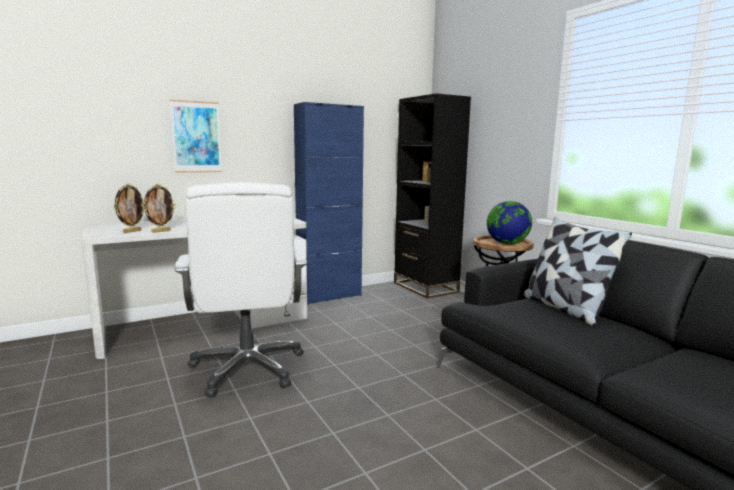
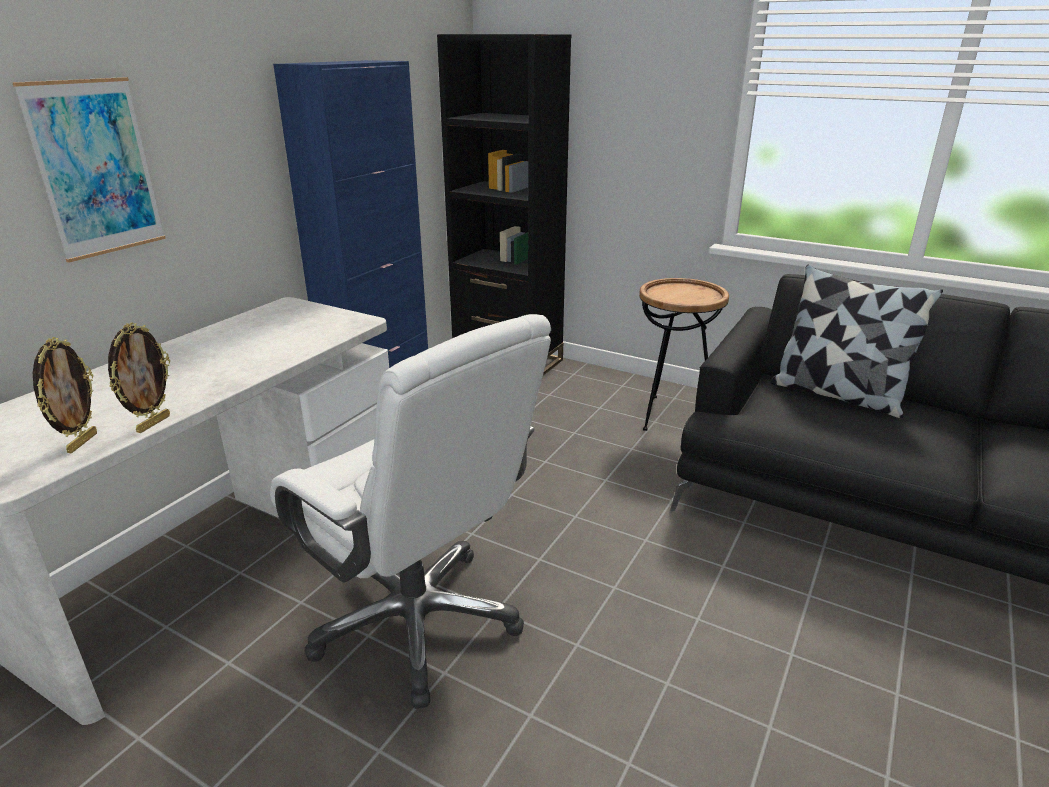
camera: 30 degrees left, 15 degrees up
(507, 244) = (693, 296): globe -> none

